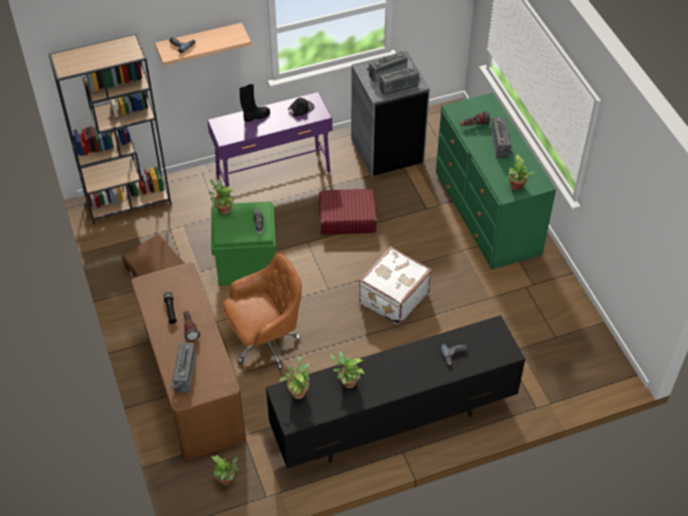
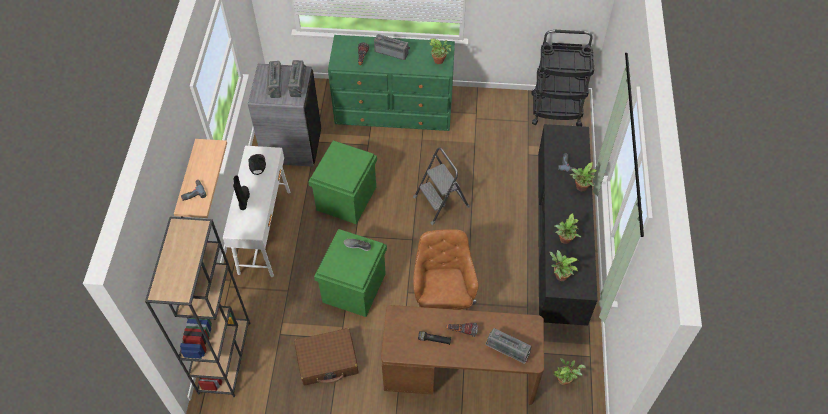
camera: 65 degrees left, 5 degrees up
(222, 209) = (327, 267): potted plant -> potted plant (580, 188)
(273, 173) = (265, 232): purple console table -> white console table
(347, 218) = (346, 199): red suitcase -> green storage box
(392, 298) = (443, 201): white suitcase -> grey step ladder
(591, 360) = (556, 111): none -> black cart

